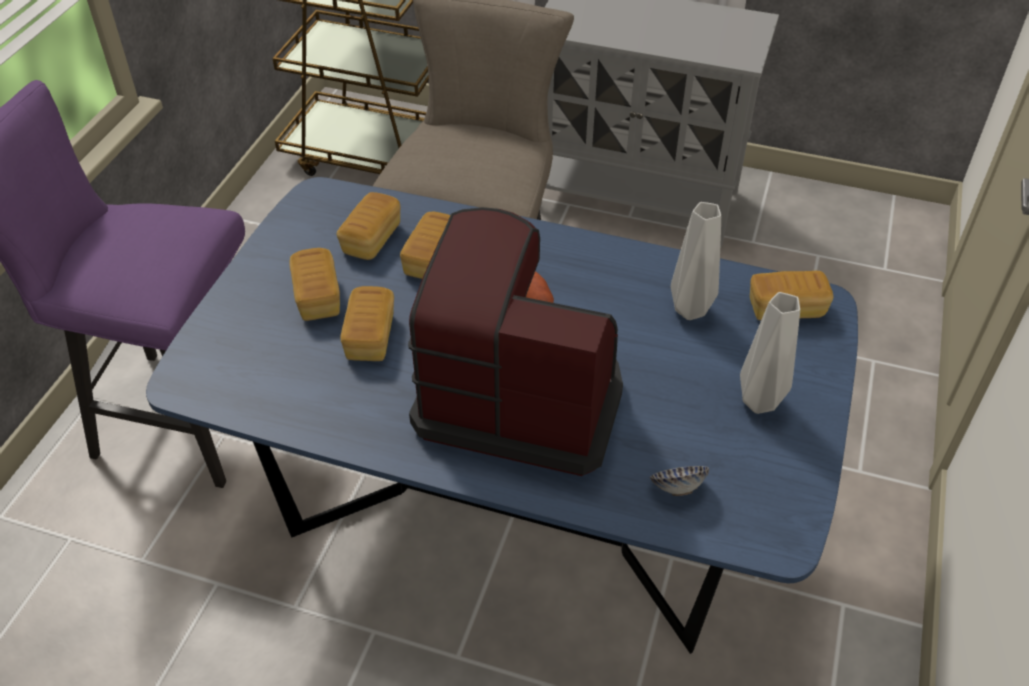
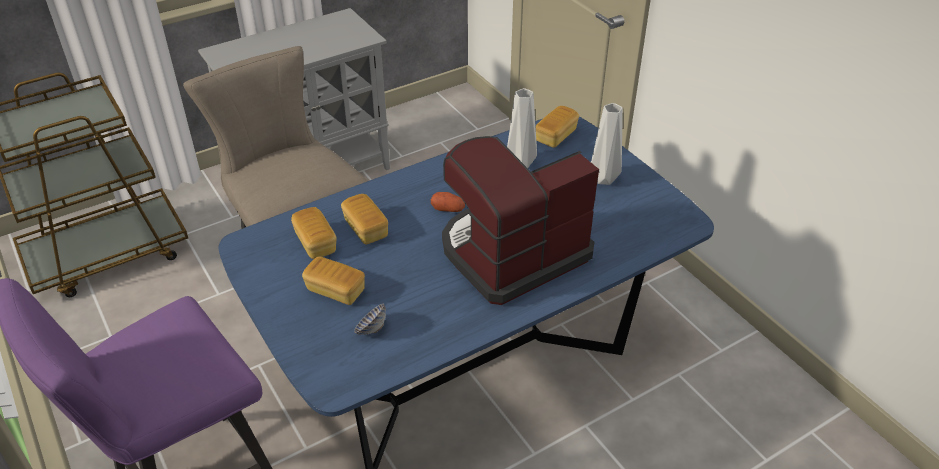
camera: 50 degrees left, 5 degrees down
(370, 337) = (397, 285): bread -> none
(677, 488) = (627, 235): bowl -> bowl (371, 329)

